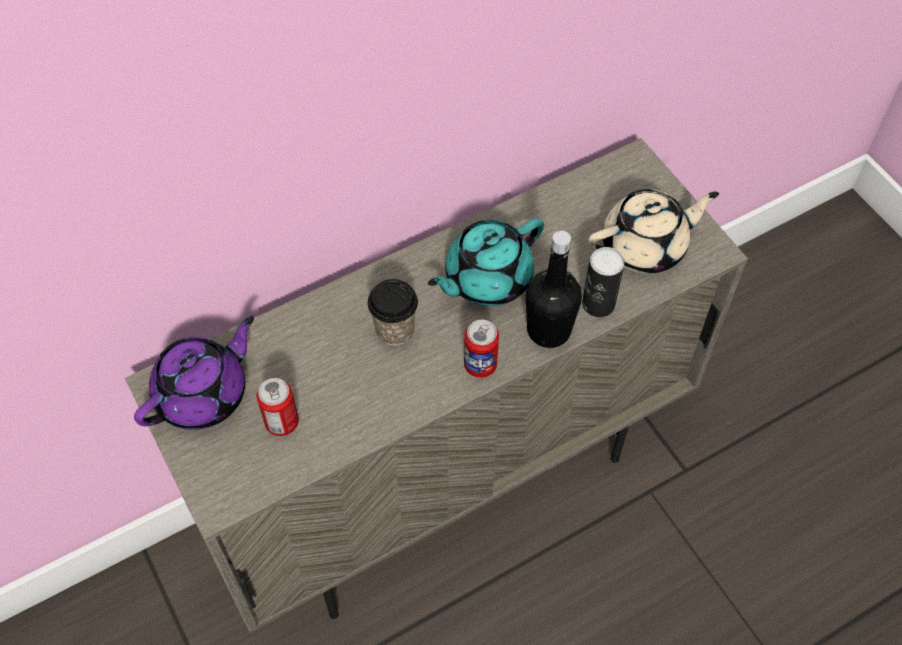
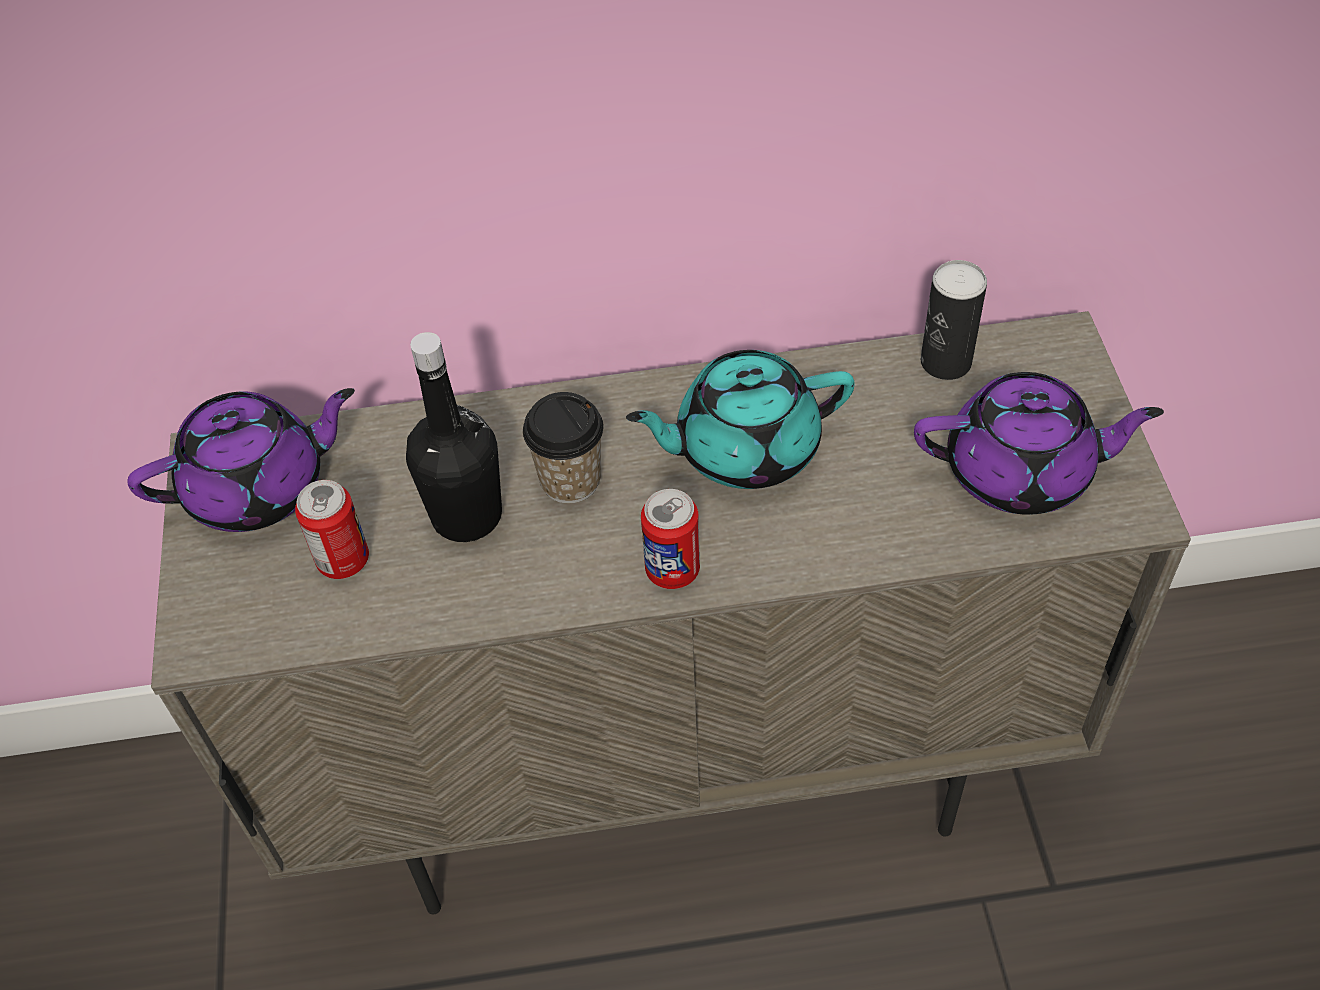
camera: 25 degrees right, 5 degrees down
(548, 330) = (804, 551): black bottle -> black bottle (467, 515)
(598, 304) = (903, 535): can -> can (945, 362)
(645, 246) = (1021, 471): beige teapot -> purple teapot

